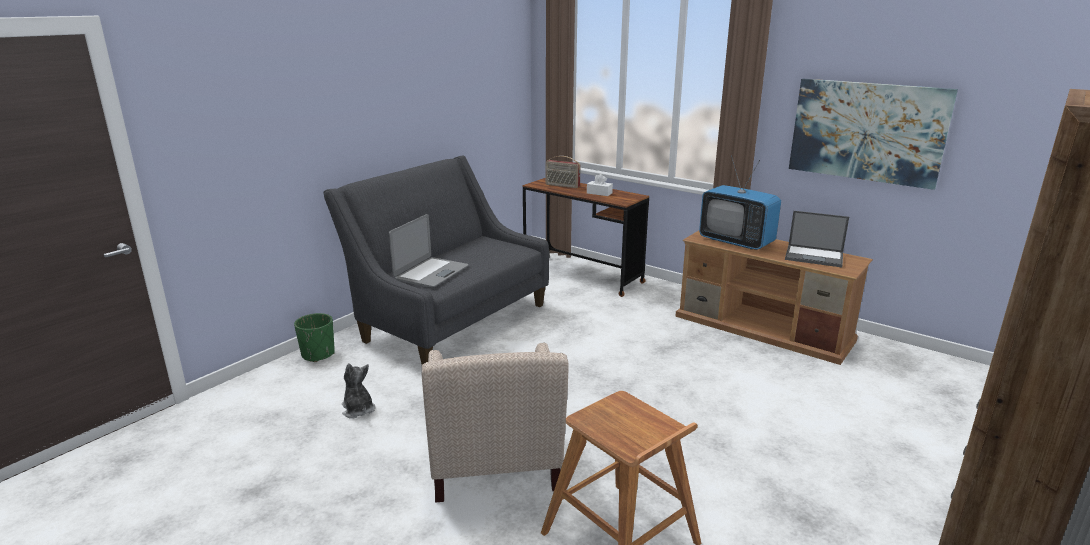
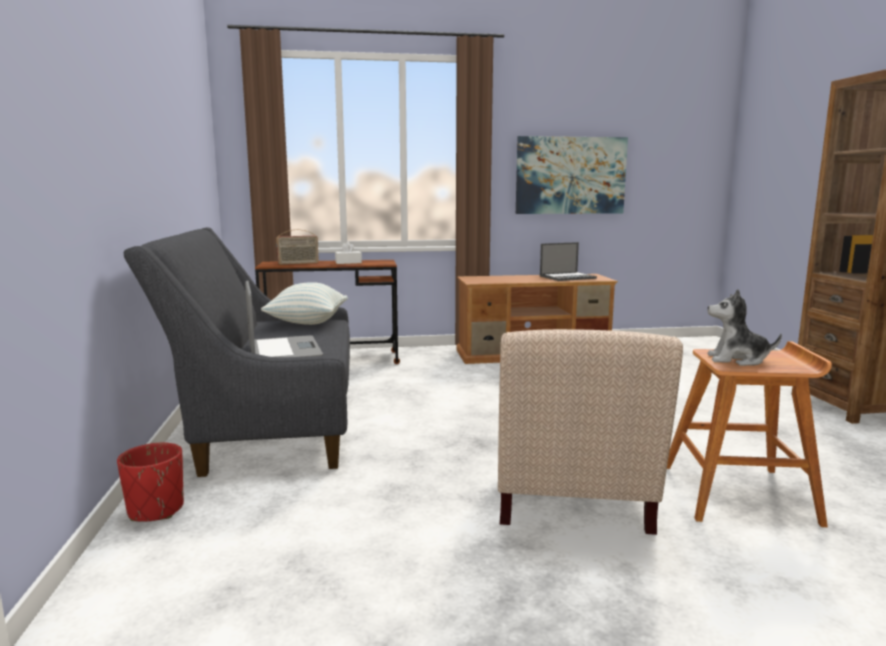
camera: 45 degrees left, 10 degrees down
(318, 354) = (156, 510): green planter -> red planter
(358, 410) = (335, 530): plush toy -> plush toy (737, 360)
(494, 470) = (570, 504): beige armchair -> beige armchair turned 60 degrees clockwise
(503, 248) = (307, 323): none -> pillow
(736, 242) = (503, 279): television -> none

